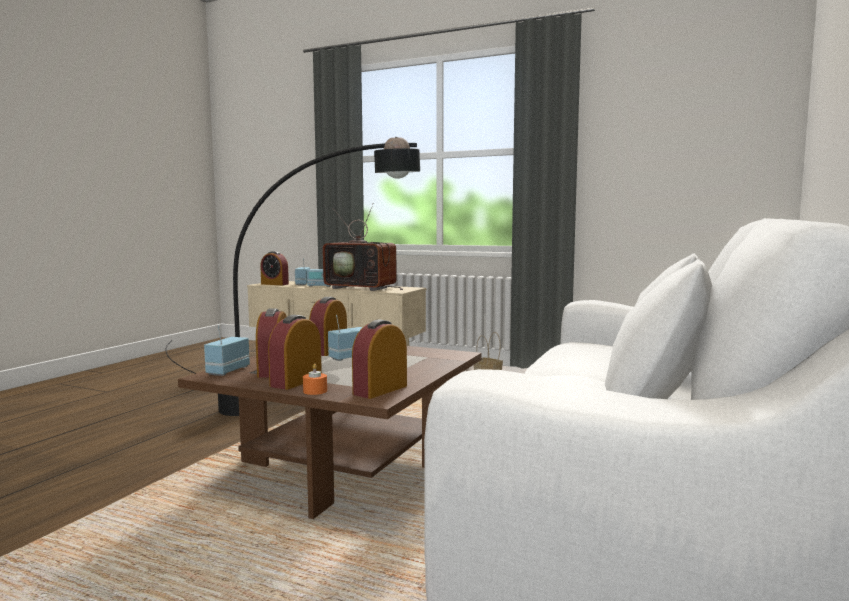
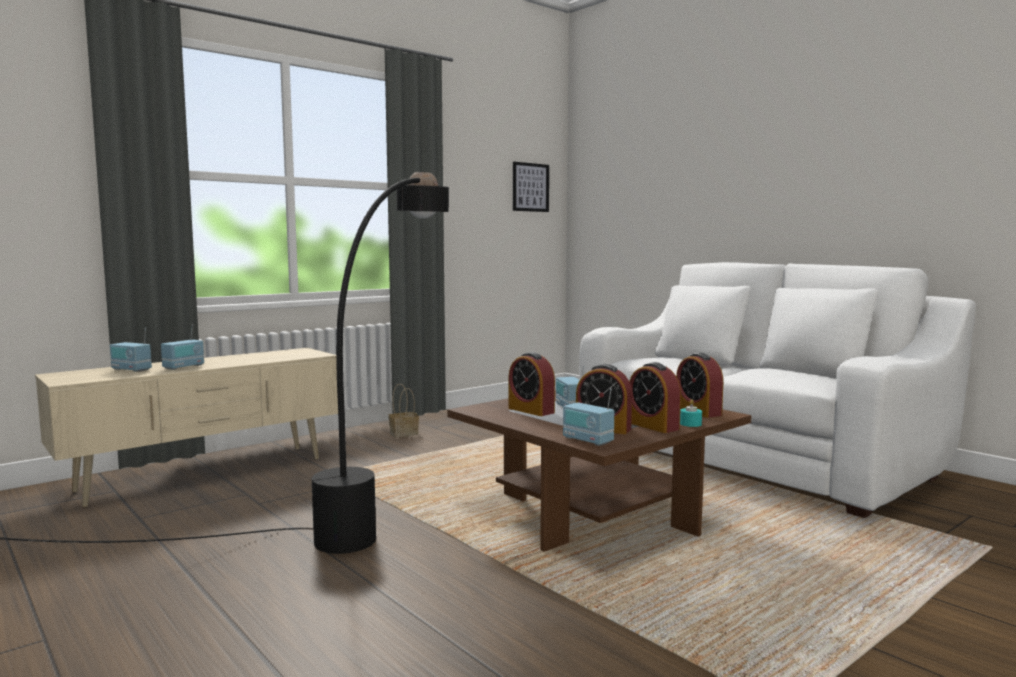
camera: 65 degrees left, 0 degrees up
(274, 284) = (89, 377): alarm clock -> none
(315, 391) = (690, 424): orange candle -> turquoise candle
(363, 288) = (257, 359): television -> none
(728, 131) = (530, 187): none -> picture

